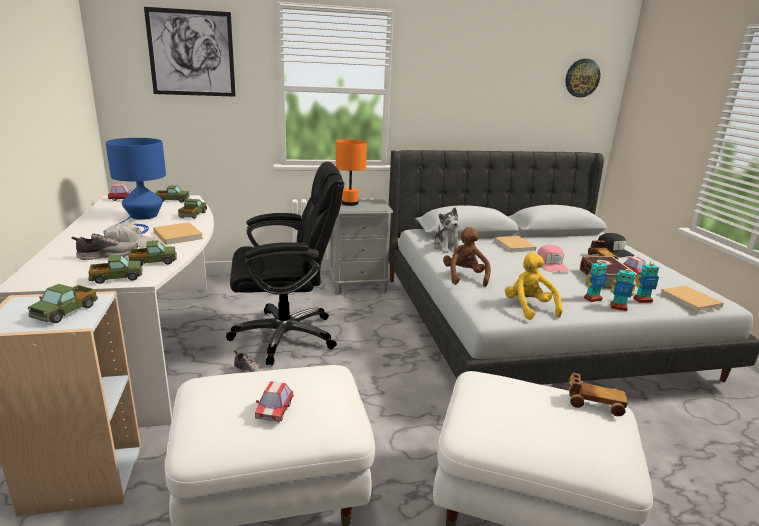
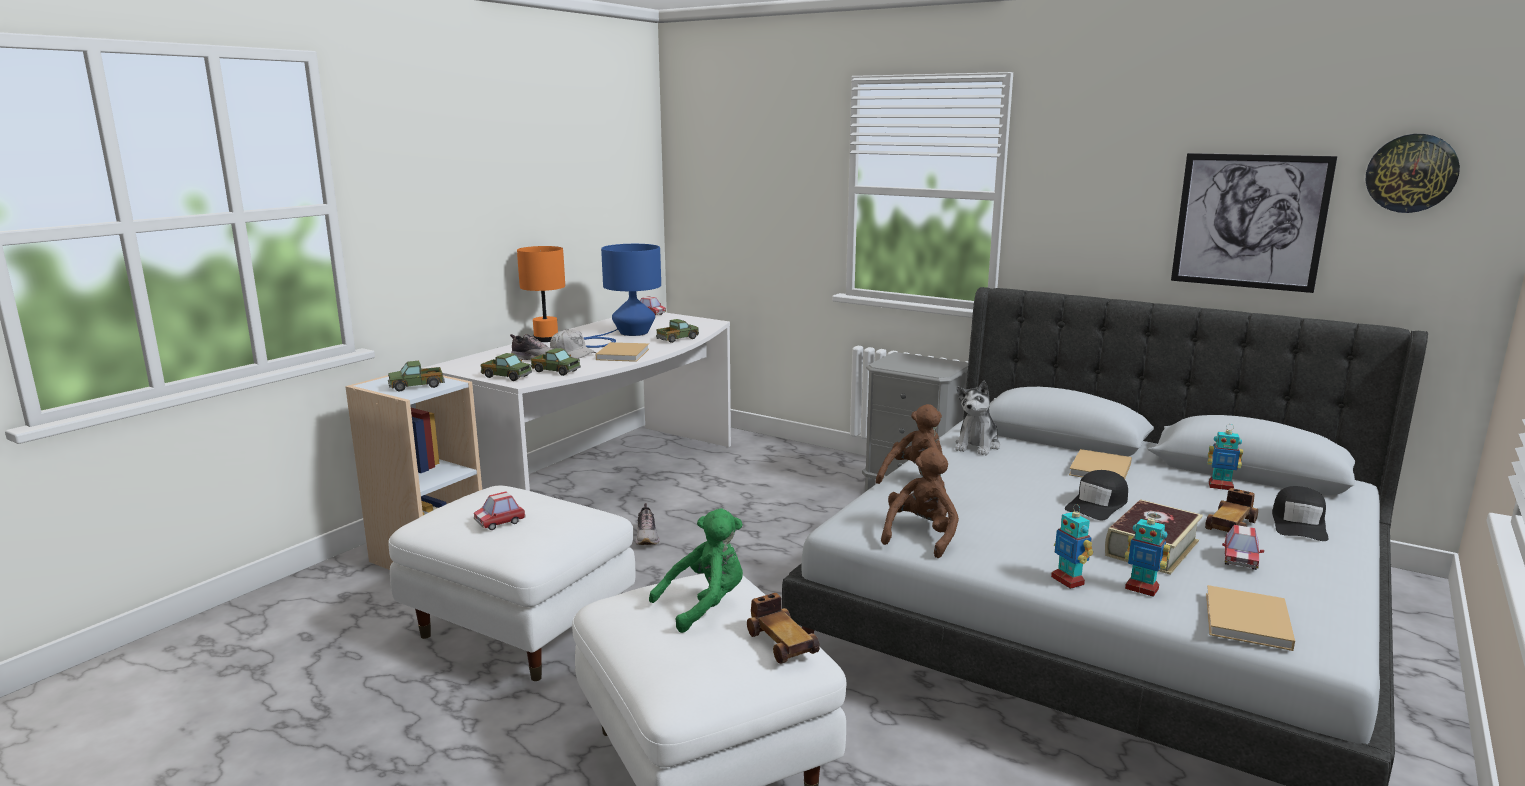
camera: 45 degrees right, 5 degrees down
(172, 200) = (691, 323): toy truck -> none
(191, 53) = (755, 146): picture -> picture (1249, 221)
(285, 335) = (736, 514): black office chair -> none
(350, 203) = (908, 360): orange table lamp -> orange table lamp (547, 339)
(519, 401) = (705, 605): none -> green plush toy
(529, 308) = (921, 536): yellow plush toy -> brown plush toy
(551, 264) = (1098, 505): pink cap -> black cap
(592, 299) = (1050, 559): toy robot -> toy robot (1220, 486)

